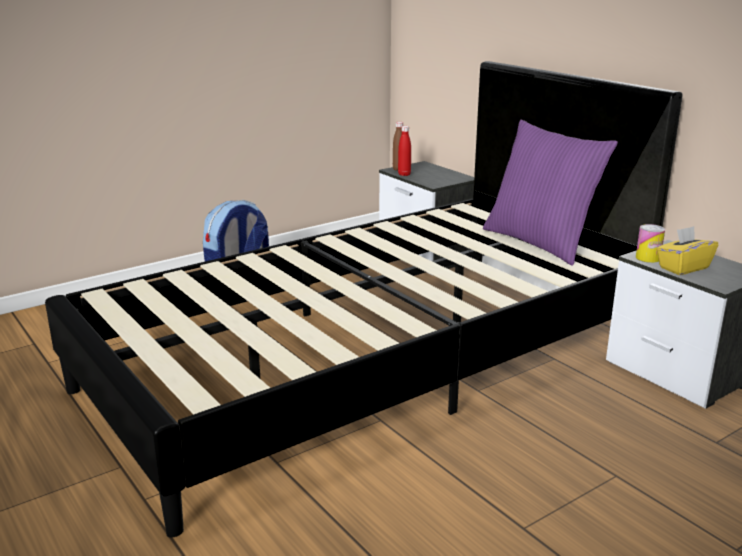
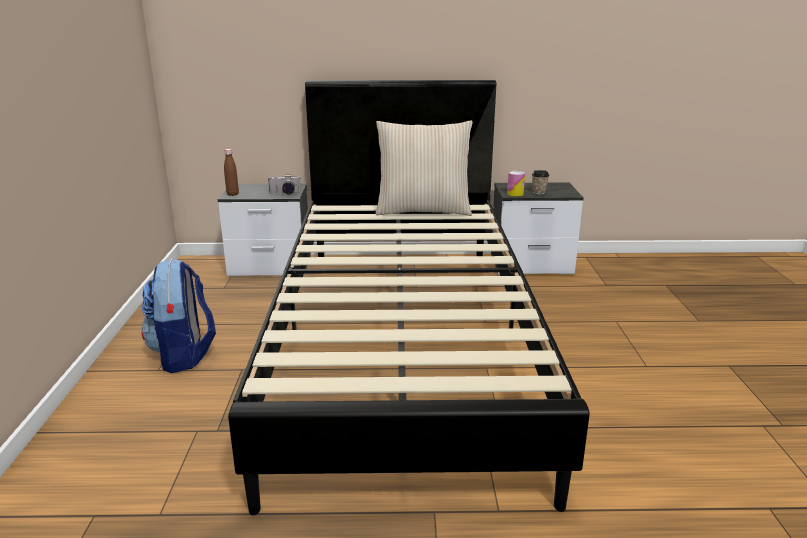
camera: 55 degrees left, 0 degrees up
(404, 174) = (248, 196): red bottle -> none
(435, 181) = (285, 193): none -> camera
(540, 243) = (423, 211): purple pillow -> beige pillow
(683, 267) = (539, 192): yellow tissue box -> cup

